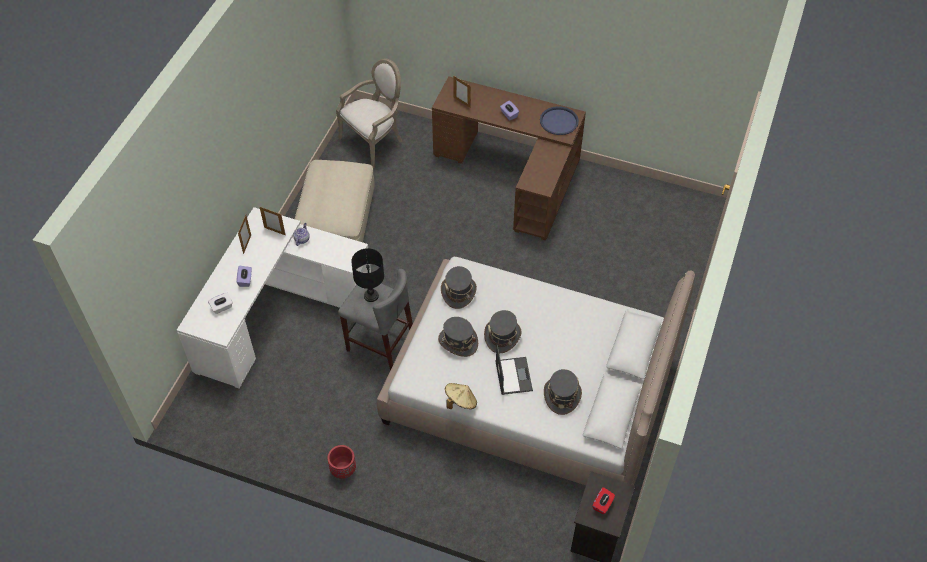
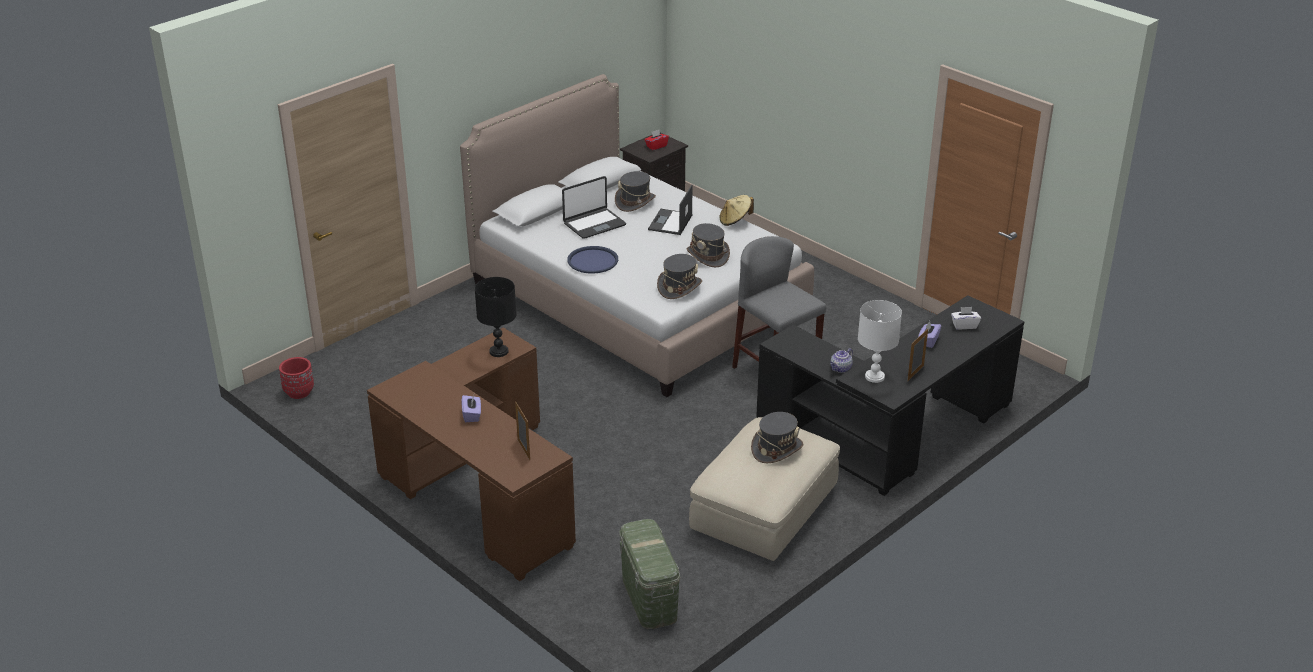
camera: 155 degrees left, 20 degrees down
(274, 231) = (874, 376): picture frame -> white table lamp
(275, 311) = (891, 435): white desk -> black desk
(343, 469) = (864, 297): red planter -> red planter (299, 392)
(371, 296) = (782, 300): black table lamp -> black table lamp (499, 351)
(375, 141) = (649, 598): armchair -> green storage box
(502, 336) = (659, 247): grey hat -> grey hat (776, 449)
(559, 121) = (414, 388): blue tray -> blue tray (592, 260)
(574, 348) = (594, 224): none -> laptop

